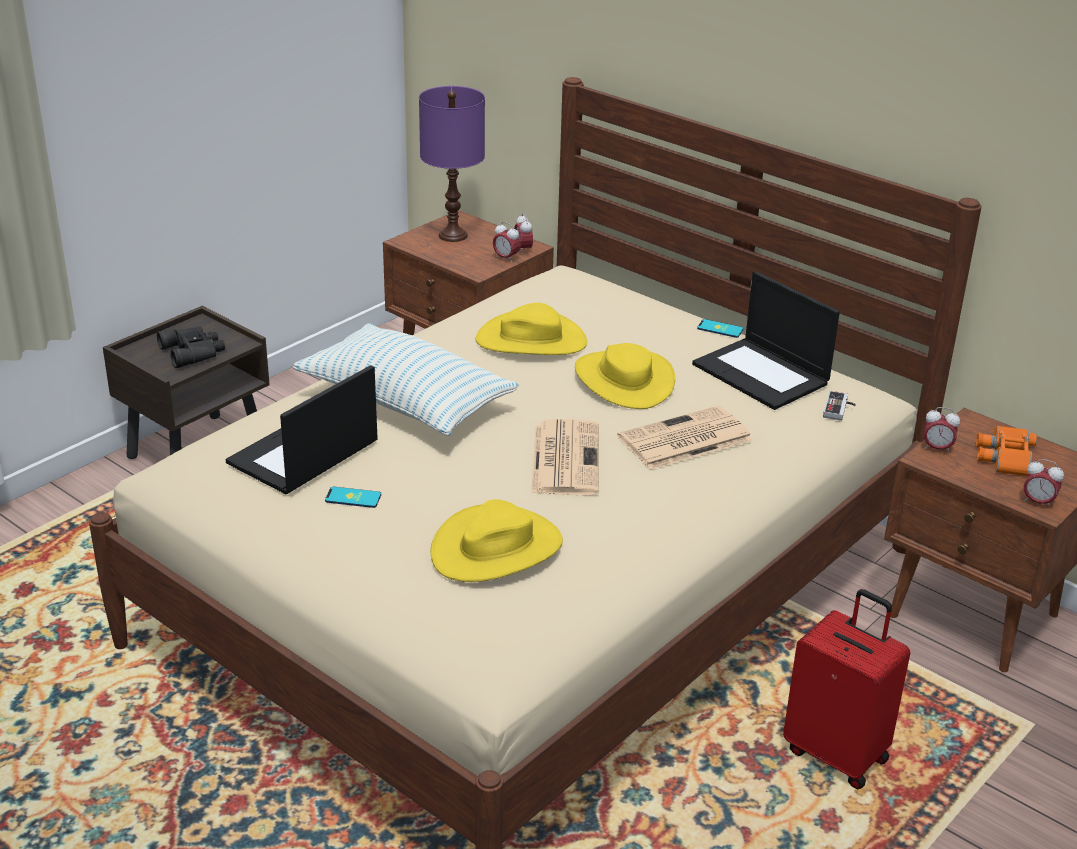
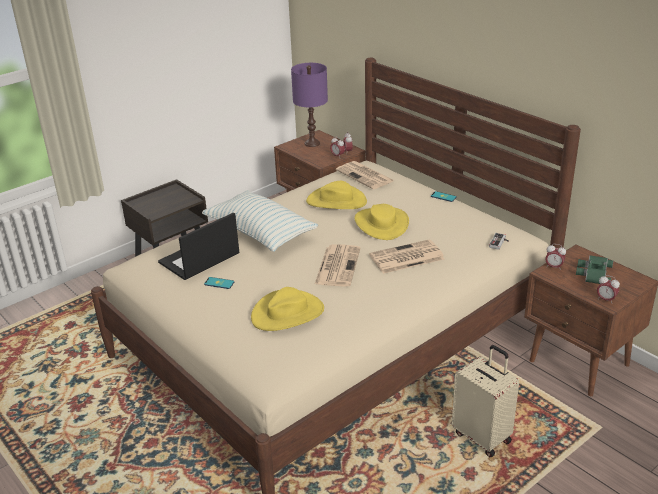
camera: 10 degrees right, 0 degrees up
(194, 352) = (167, 203): black binoculars -> none
(571, 294) = (365, 176): none -> newspaper
(762, 374) = (460, 222): laptop -> none
(837, 753) = (483, 436): red suitcase -> beige suitcase
(1005, 456) = (593, 273): orange binoculars -> green binoculars

